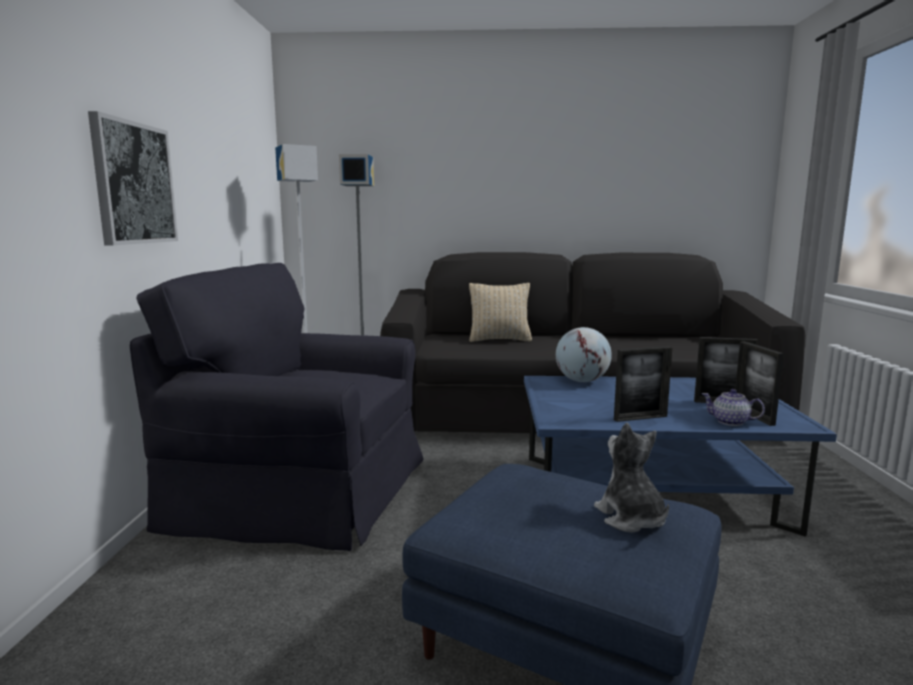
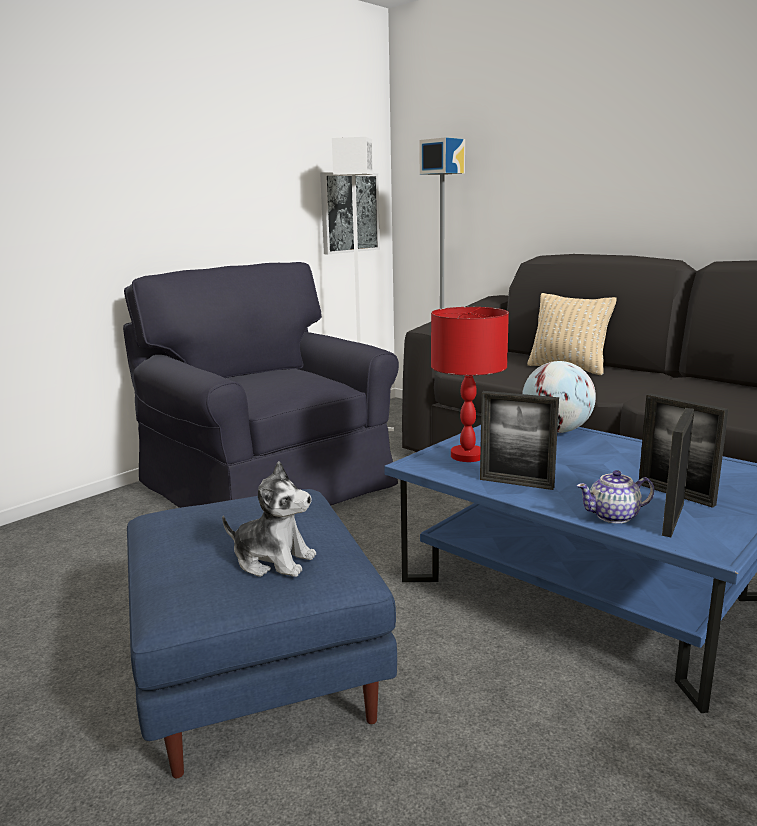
camera: 40 degrees right, 5 degrees up
(134, 183) = (149, 192): picture -> picture (349, 213)
(571, 409) = (466, 456): none -> red table lamp
(630, 518) = (273, 560): plush toy -> plush toy turned 90 degrees clockwise
(730, 422) = (614, 516): teapot -> teapot turned 75 degrees counterclockwise

